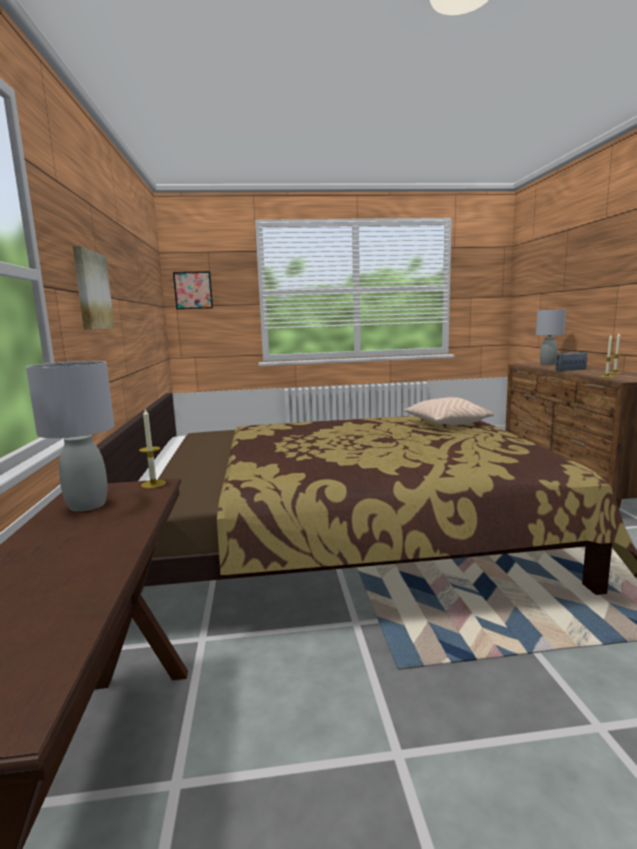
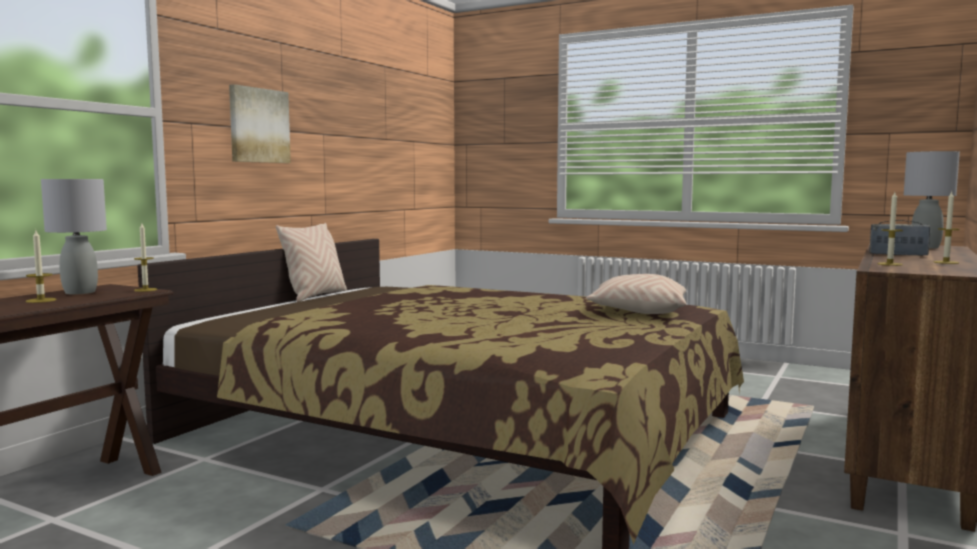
camera: 35 degrees right, 5 degrees down
(88, 529) = (41, 300): none -> candle
(164, 453) = (315, 296): none -> beige pillow
(193, 290) = (484, 125): picture -> none

